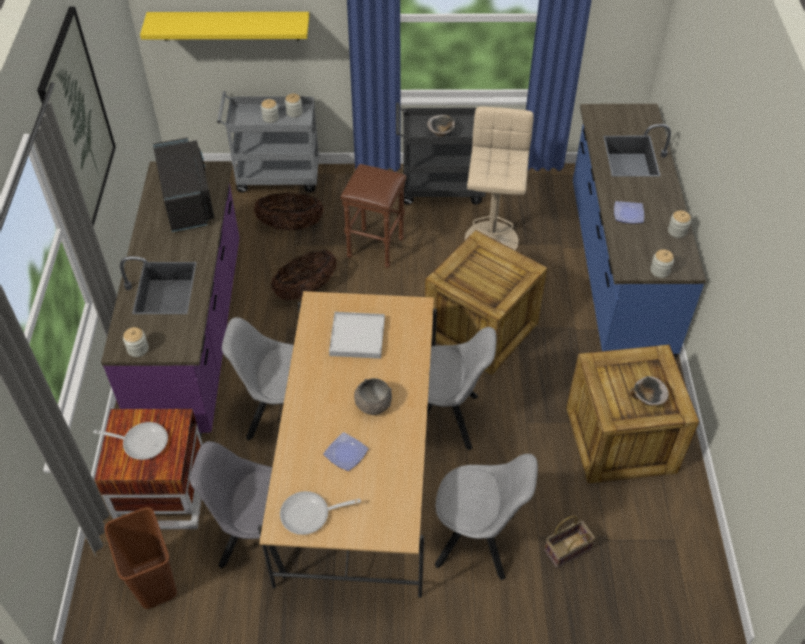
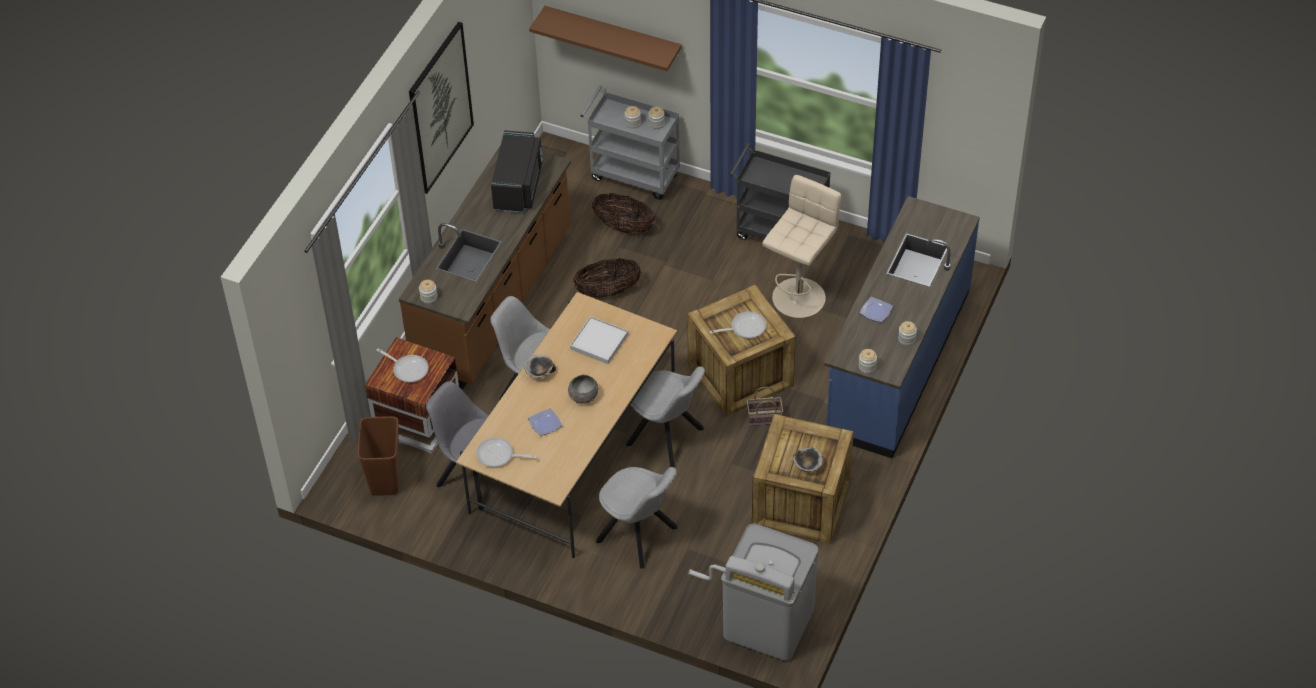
camera: 25 degrees right, 0 degrees up
(194, 336) = (495, 302): purple counter -> brown counter
(230, 26) = (613, 35): yellow shelf -> brown shelf
(374, 246) = (689, 270): brown stool -> none
(441, 133) = (777, 184): bowl -> bowl (539, 373)
(490, 275) = (745, 328): none -> frying pan
(567, 551) = (703, 567): basket -> basket (763, 418)
(673, 593) = (766, 623): none -> grey washing machine

